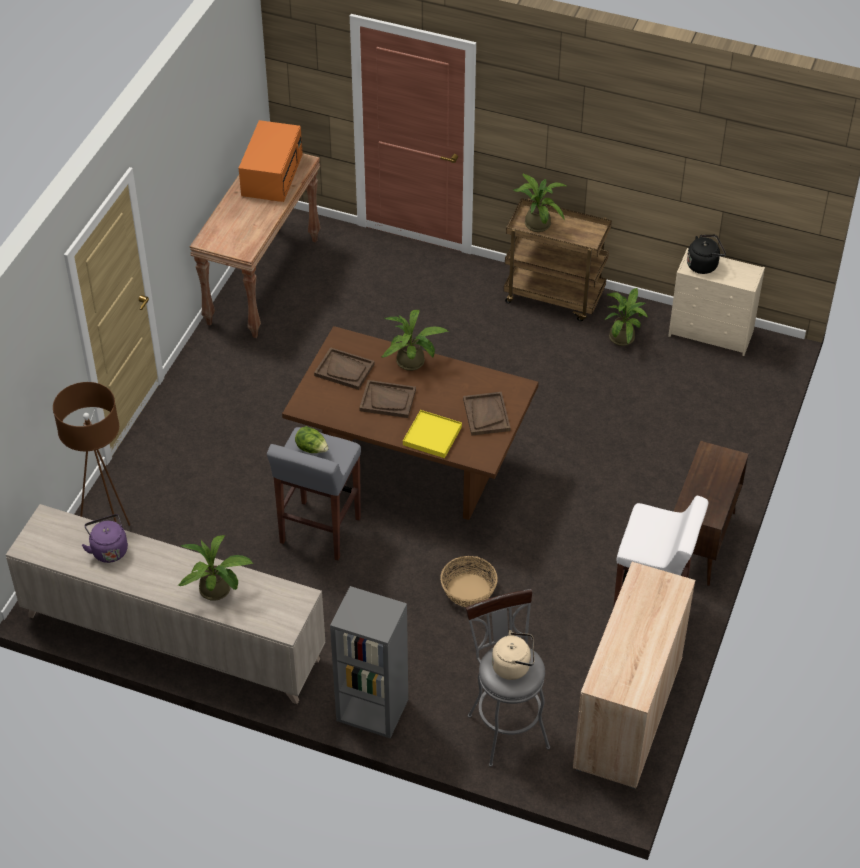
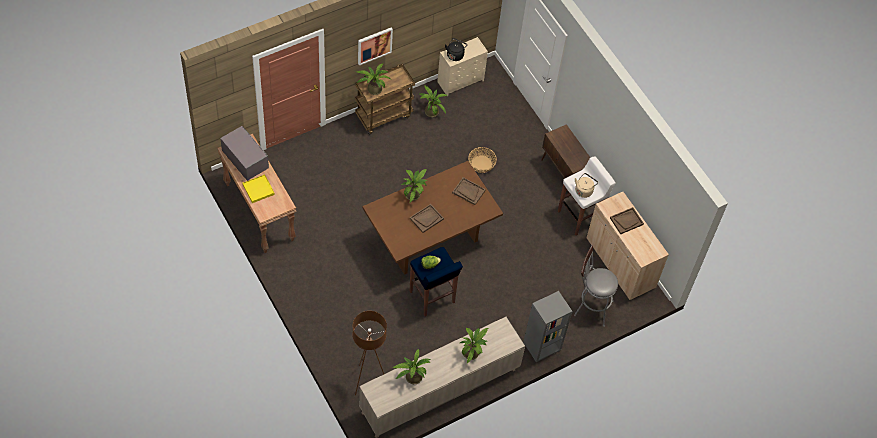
camera: 55 degrees left, 10 degrees up
(108, 549) = (411, 377): purple kettle -> potted plant
(272, 174) = (244, 158): orange microwave -> grey microwave
(319, 531) = (432, 298): grey stool -> blue stool
(344, 370) = (393, 221): brown tray -> brown tray (626, 221)
(432, 436) = (462, 218): yellow tray -> yellow tray (258, 189)
(468, 591) = (513, 269): basket -> basket (481, 164)
(513, 666) = (603, 280): beige kettle -> beige kettle (584, 190)
(567, 146) = (374, 45): none -> picture

